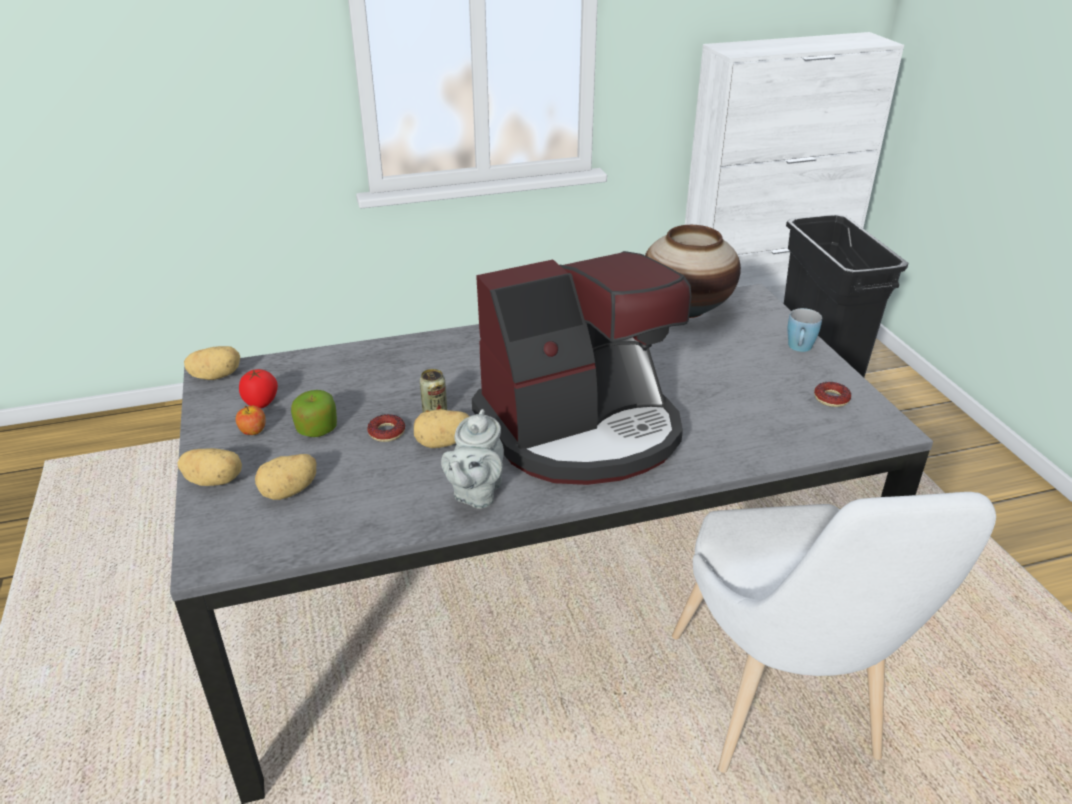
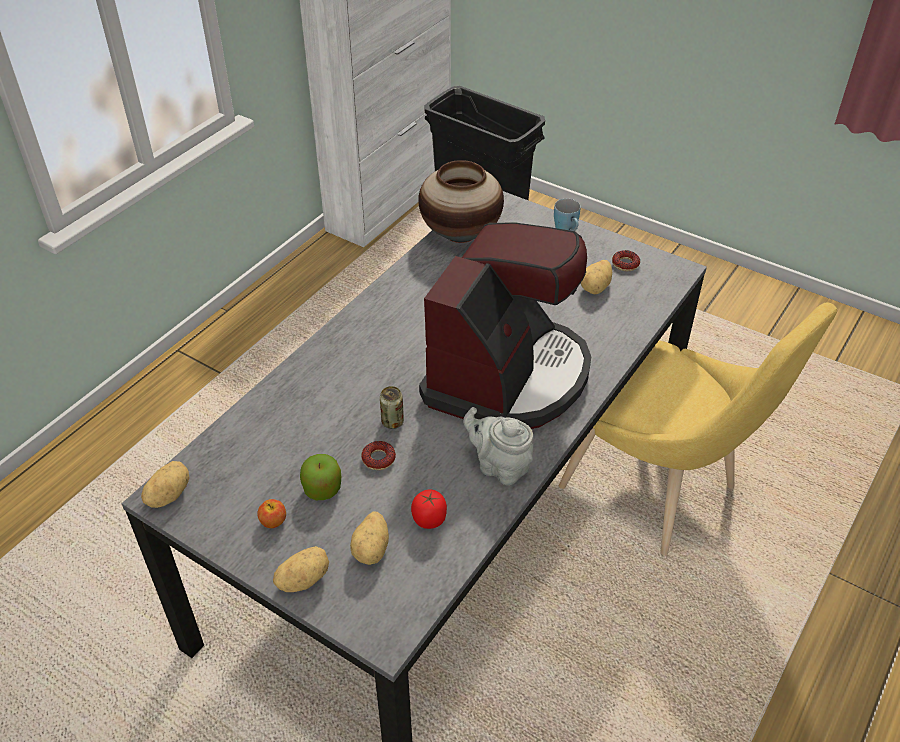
camera: 40 degrees left, 10 degrees up
(261, 403) = (245, 495): tomato -> tomato (429, 520)
(443, 443) = (430, 442): potato -> potato (596, 288)
(476, 493) = (499, 466): grey teapot -> grey teapot turned 150 degrees clockwise
(778, 707) = (658, 492): white chair -> yellow chair

